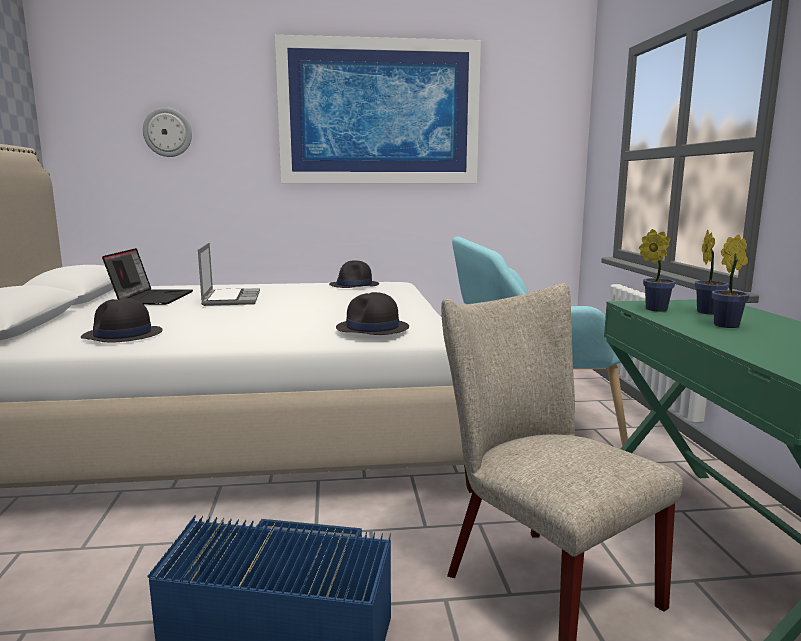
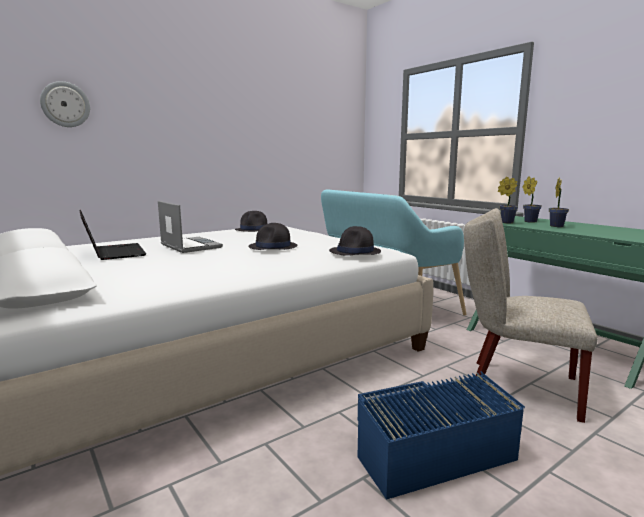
camera: 30 degrees left, 0 degrees up
(122, 335) = (180, 280): black hat -> black hat (273, 247)
(379, 113) = (242, 99): picture -> none

